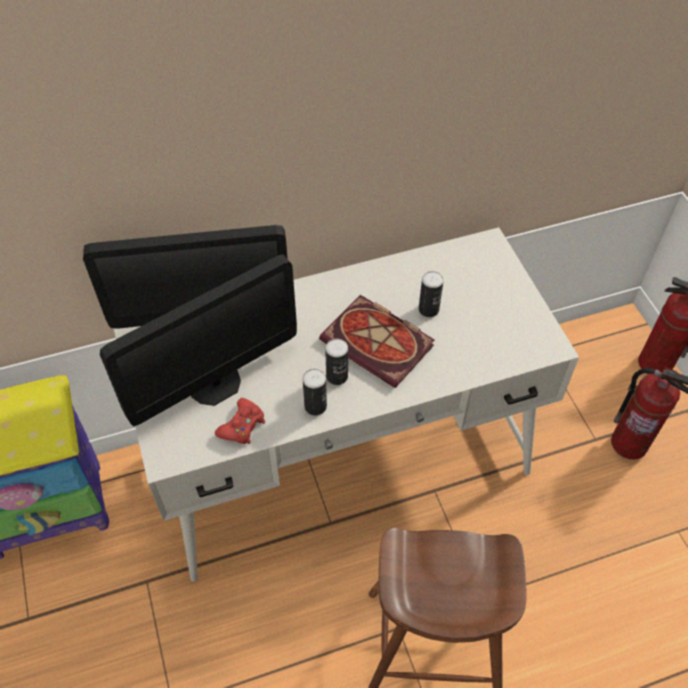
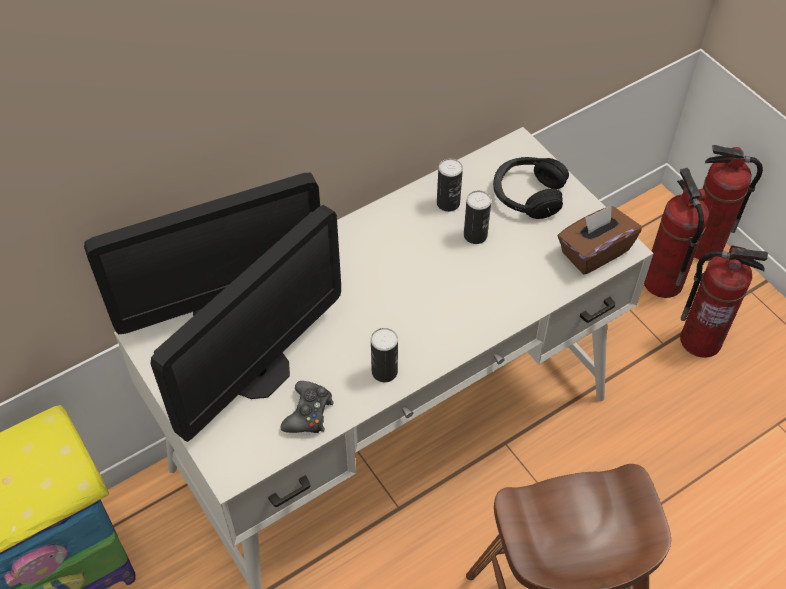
camera: 15 degrees left, 0 degrees up
(242, 426) = (308, 413): red game controller -> black game controller
(337, 376) = (397, 332): can -> can (448, 203)
(380, 343) = (434, 285): book -> none
(484, 285) = (528, 195): none -> black headphones
(526, 345) = (594, 252): none -> brown tissue box
(609, 386) = (661, 282): none -> fire extinguisher

